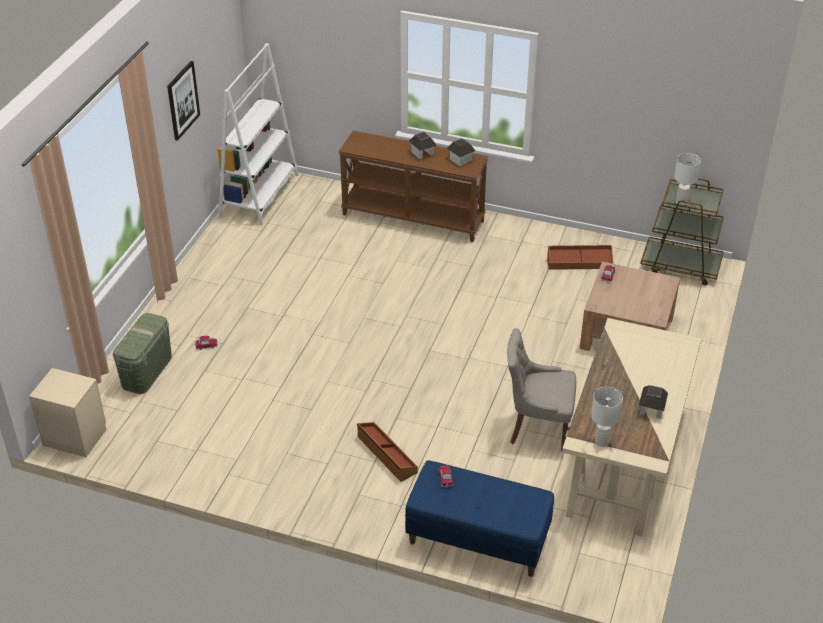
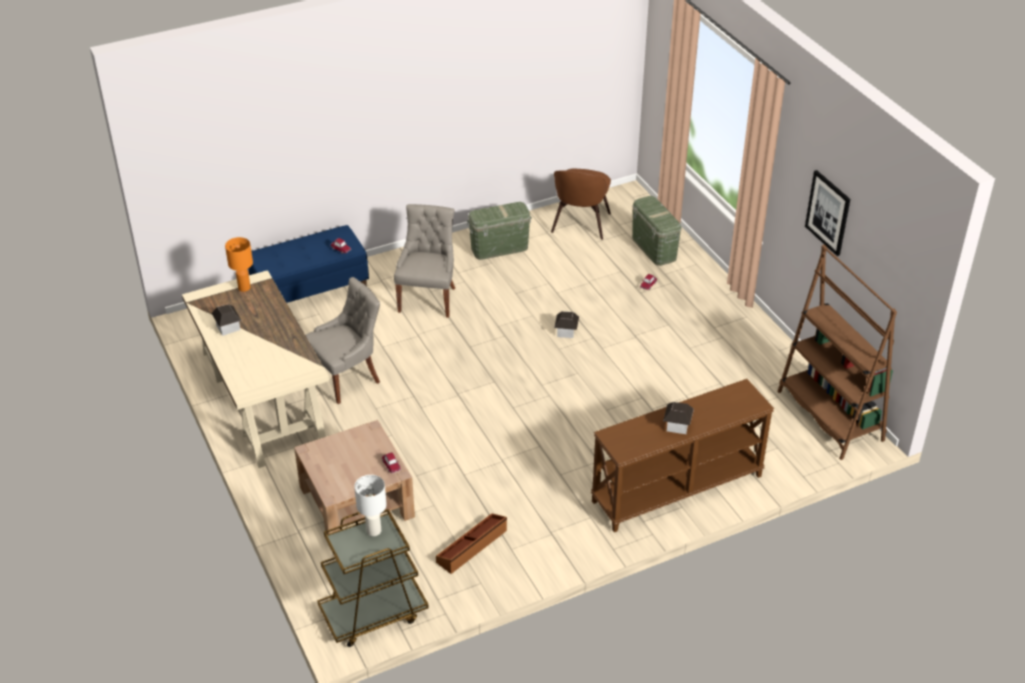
camera: 135 degrees right, 0 degrees up
(74, 436) = (627, 196): beige nightstand -> none
(159, 437) = (580, 224): none -> brown chair
(258, 463) = (499, 248): none -> green storage box
(259, 196) = (830, 416): white bookcase -> brown bookcase
(386, 455) = (428, 299): brown storage box -> grey chair
(460, 159) = (635, 442): toy house -> toy house (566, 331)
(602, 442) = (244, 288): white table lamp -> orange table lamp

